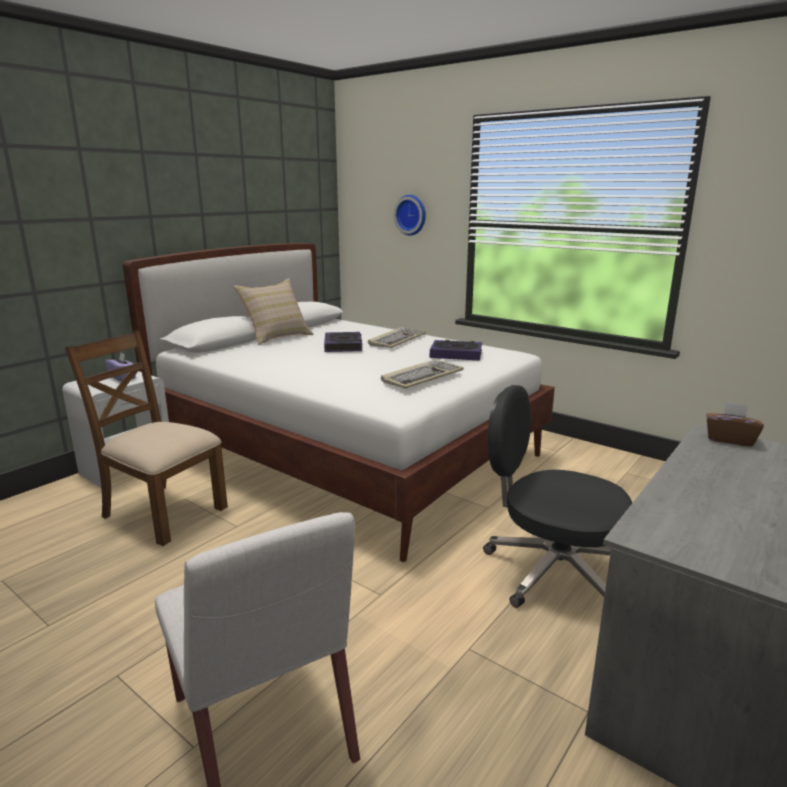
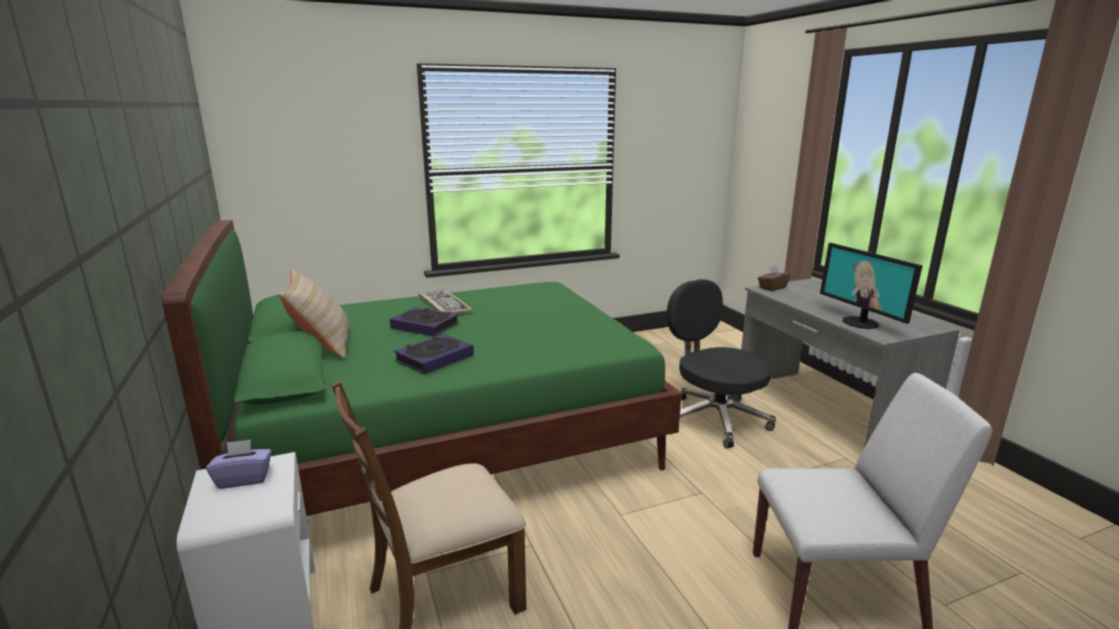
camera: 60 degrees left, 0 degrees up
(346, 451) = (445, 439): white bed -> green bed
(411, 215) = (346, 169): wall clock -> none
(422, 377) = (575, 320): keyboard -> none
(456, 354) = (524, 298): book -> book (434, 358)
(552, 571) = (714, 418): black office chair -> black office chair turned 90 degrees clockwise
(682, 514) = (861, 323): none -> monitor

